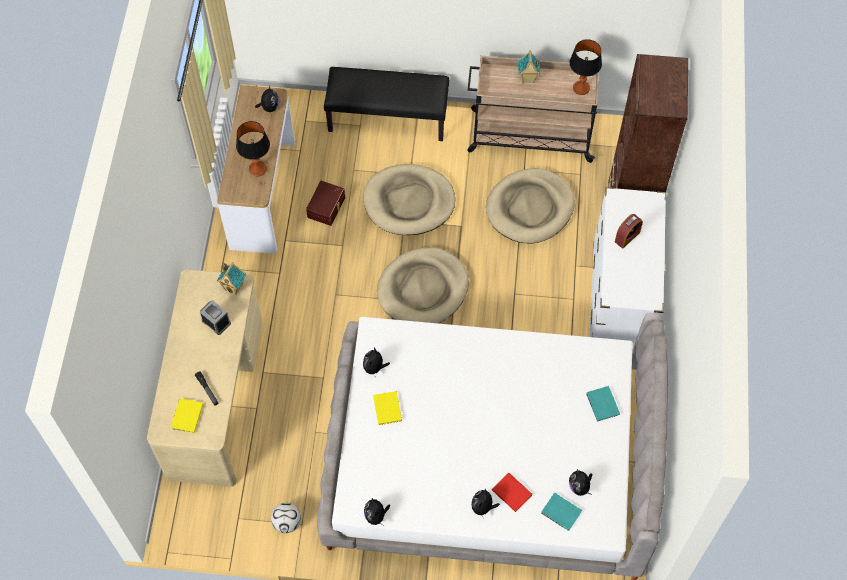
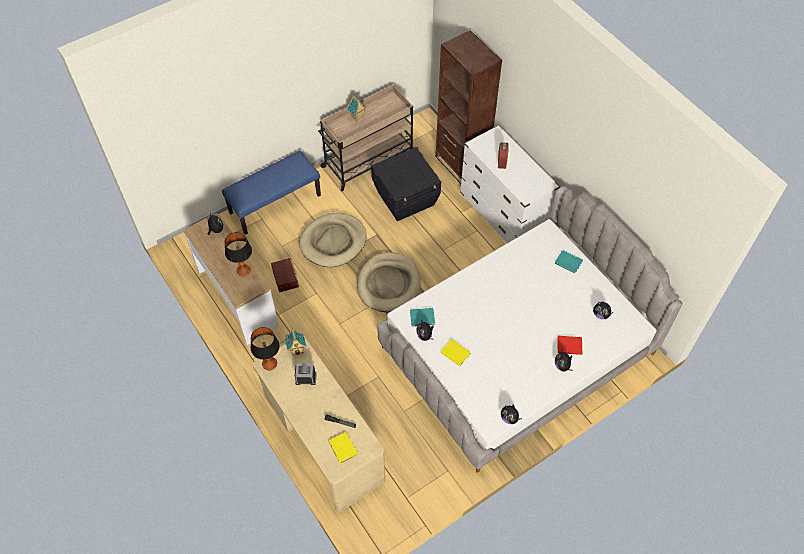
camera: 40 degrees left, 5 degrees down
(287, 522) = (438, 476): football -> none
(388, 118) = (275, 203): black bench -> blue bench
(530, 208) = (406, 198): beige dog bed -> black storage box
(561, 513) = (606, 336): turquoise book -> turquoise book (423, 318)
(581, 88) = (392, 104): table lamp -> table lamp (269, 364)

